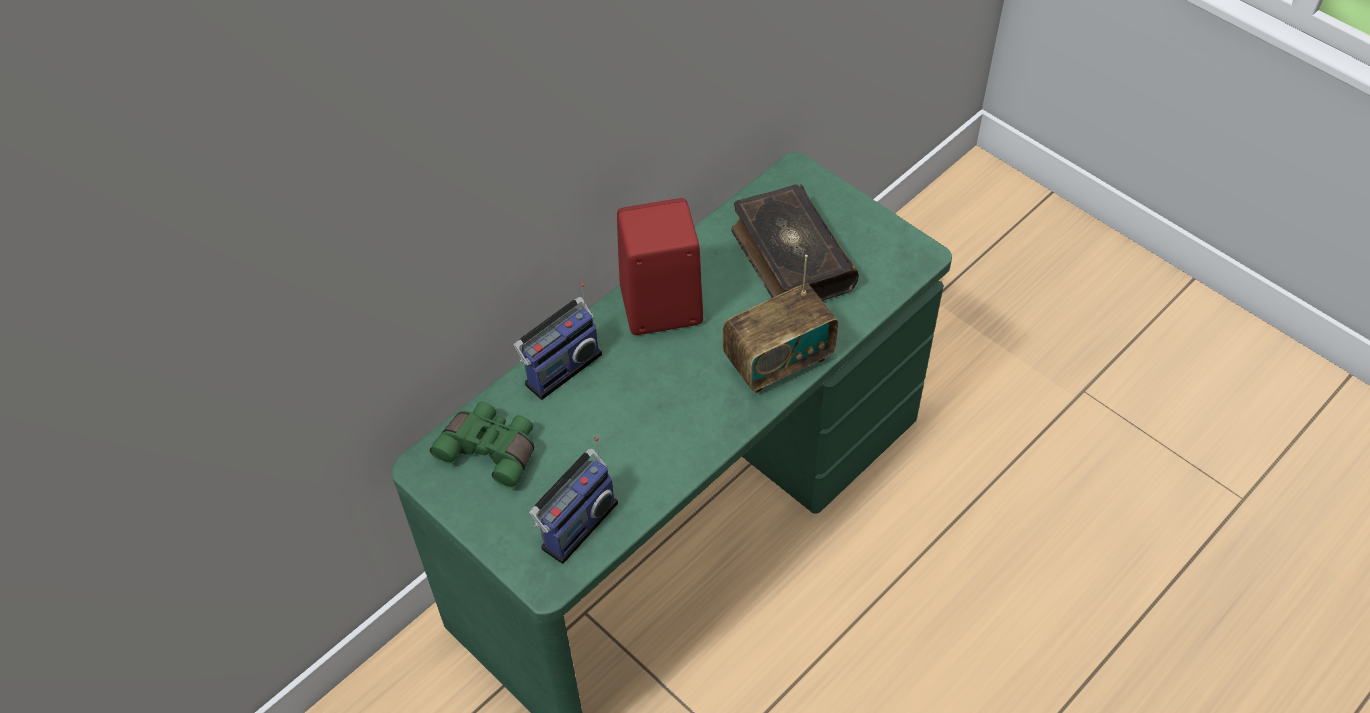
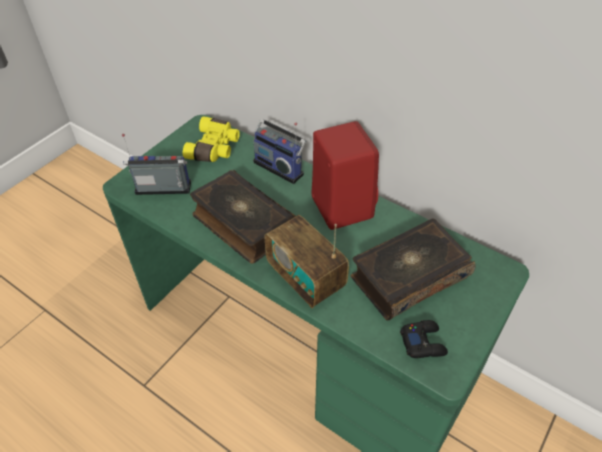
camera: 80 degrees right, 5 degrees down
(492, 449) = (215, 148): green binoculars -> yellow binoculars
(575, 523) = (163, 190): radio -> radio turned 150 degrees clockwise
(669, 422) = (243, 224): none -> book
(883, 265) = (423, 342): none -> black game controller

